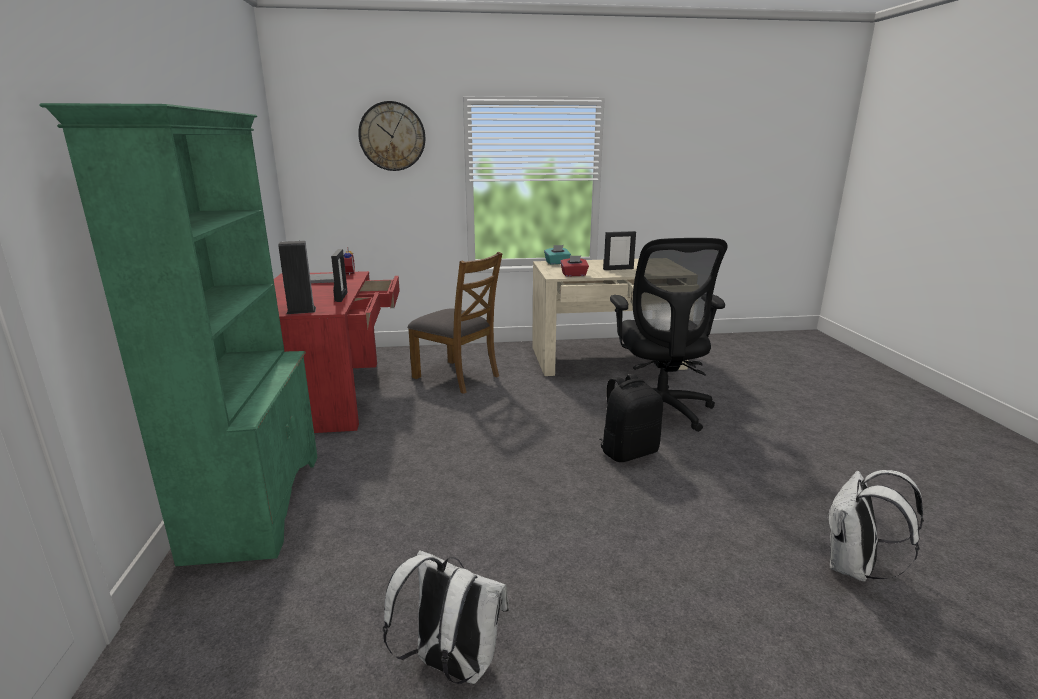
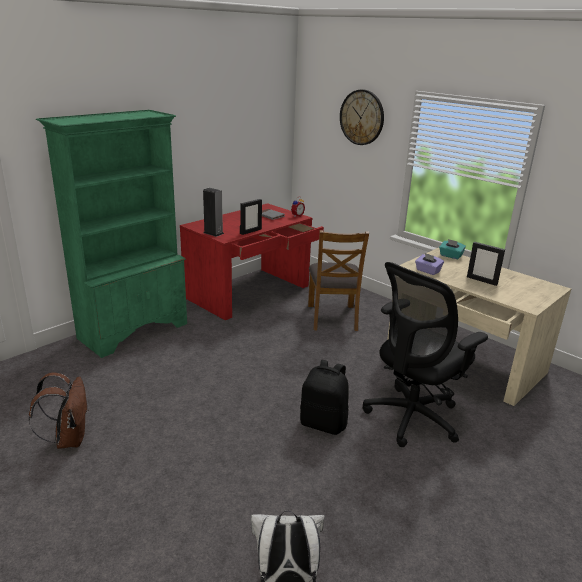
camera: 50 degrees right, 5 degrees up
(451, 665) = (69, 439): white backpack -> brown backpack
(574, 275) = (427, 271): red tissue box -> purple tissue box

